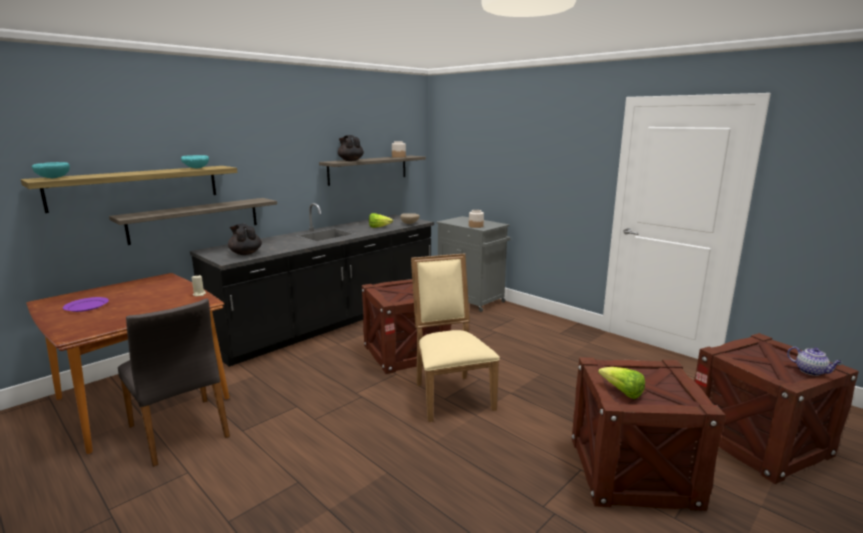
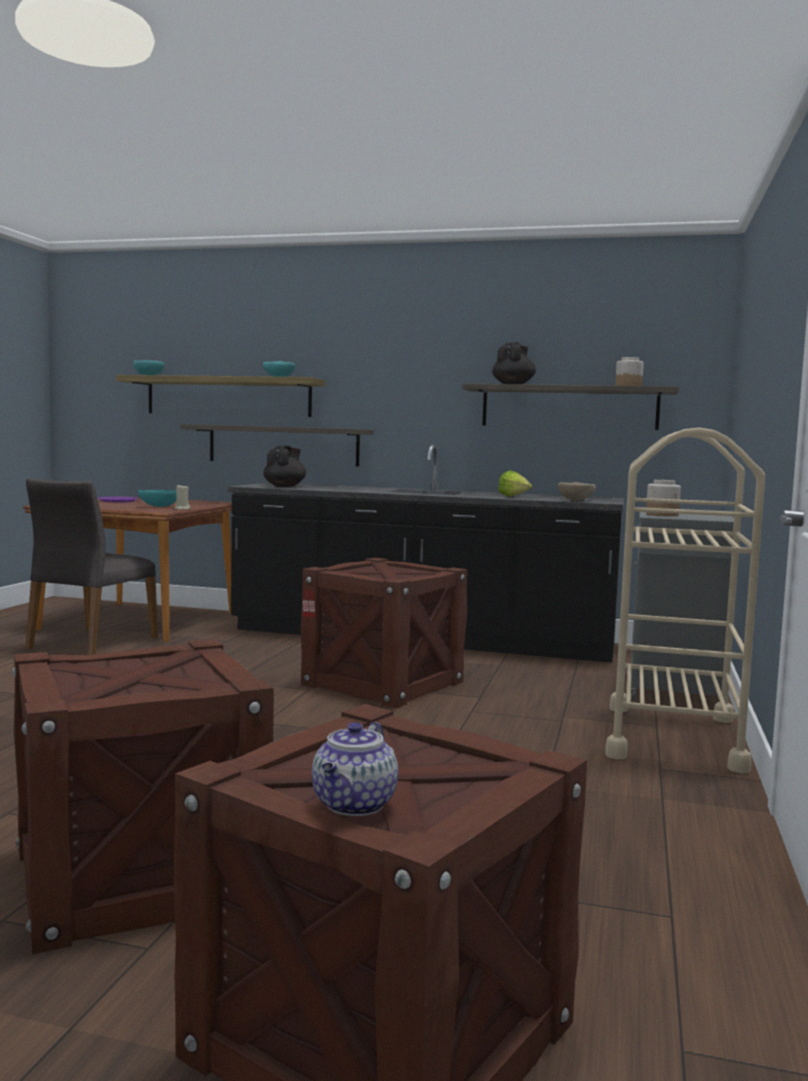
camera: 60 degrees right, 10 degrees down
(167, 299) = (158, 507): none -> turquoise bowl
(450, 394) = (282, 723): beige chair -> none
(529, 320) = (673, 737): none -> beige cart
(622, 392) = (94, 664): lettuce -> none

